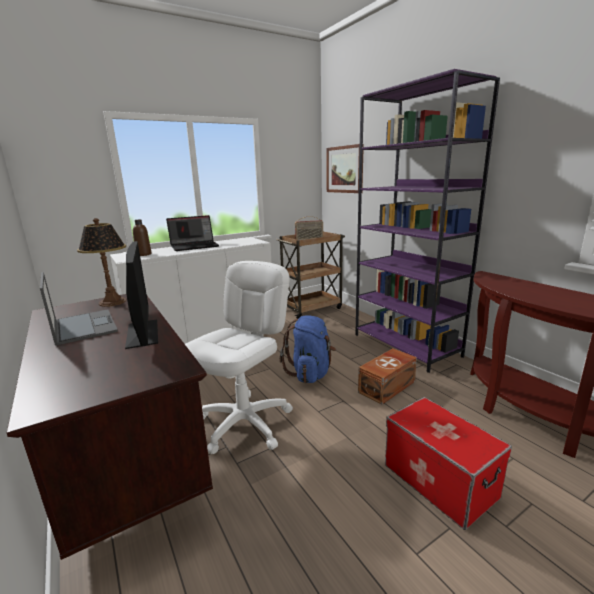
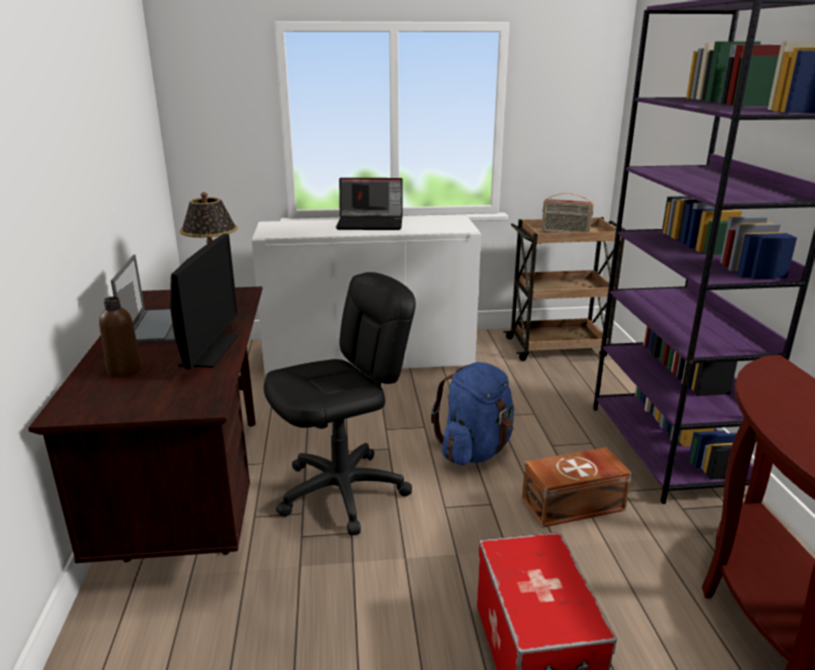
camera: 25 degrees right, 5 degrees up
(143, 254) = (295, 229): brown bottle -> brown bottle (124, 370)
(245, 423) = (343, 492): white office chair -> black office chair
(344, 169) = (651, 116): picture -> none

